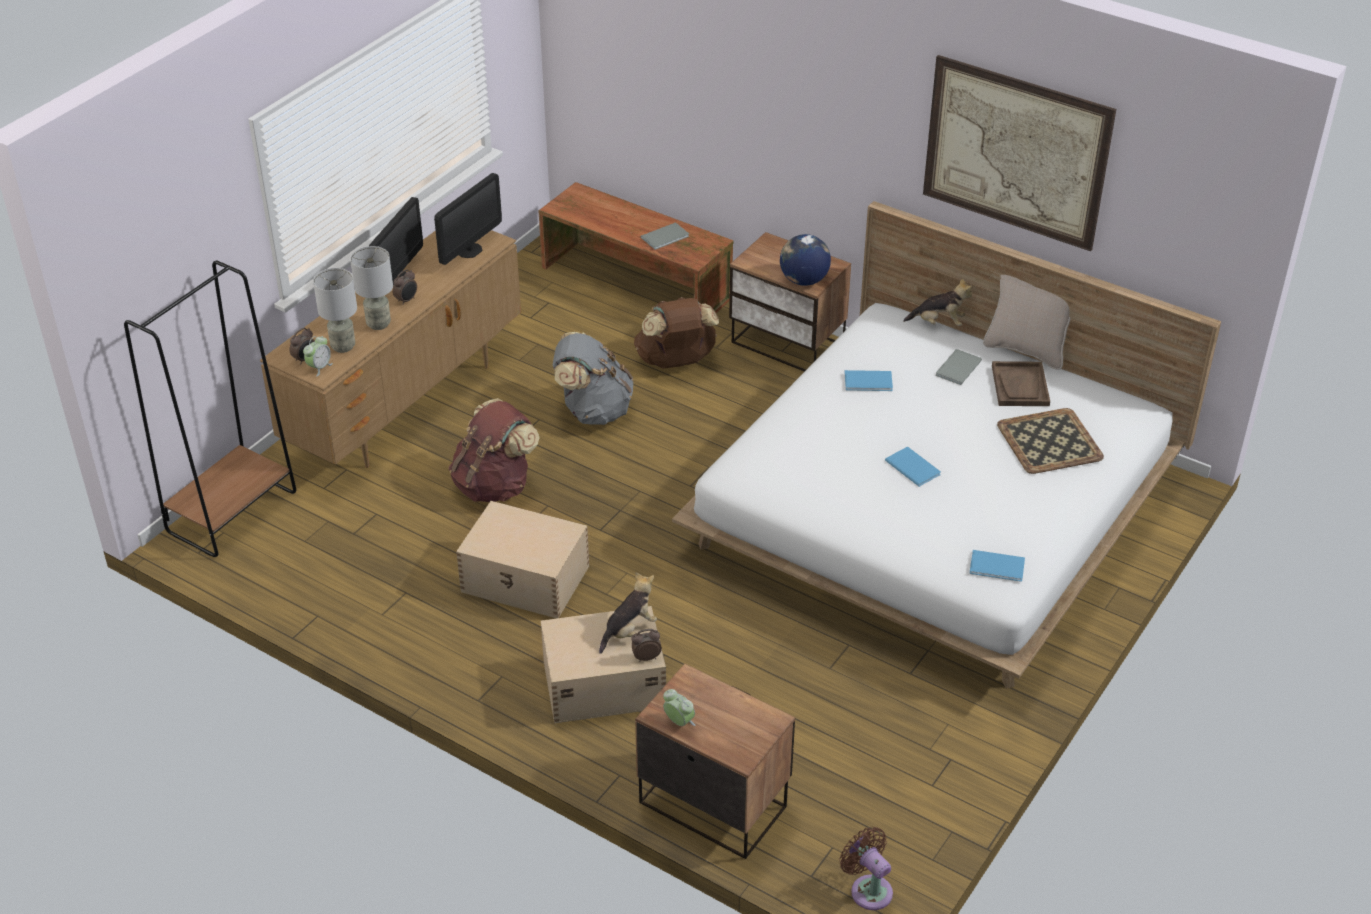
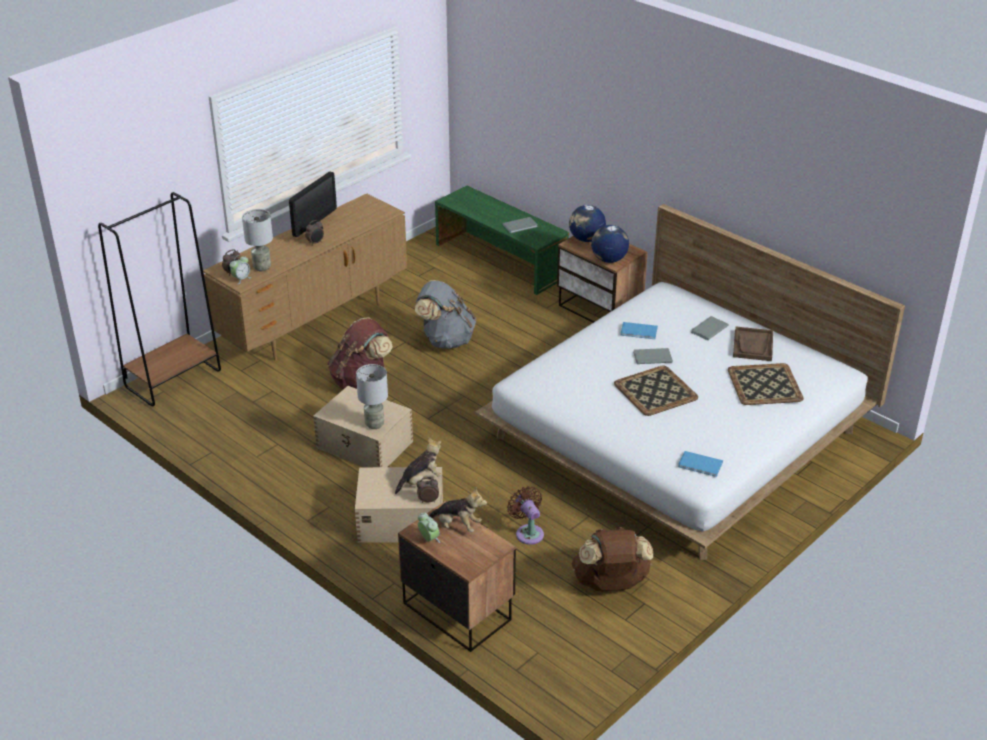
camera: 10 degrees right, 5 degrees down
(378, 323) = (291, 255): grey table lamp -> grey table lamp (374, 424)
(469, 250) = (369, 215): monitor -> none
(638, 282) = (502, 260): brown bench -> green bench
(676, 362) = (514, 314): brown backpack -> brown backpack (610, 584)
(765, 252) = (586, 239): none -> globe
(868, 889) = (557, 685): brown fan -> brown fan (528, 532)
(894, 417) = (651, 356): none -> grey book
(912, 466) = (655, 390): blue book -> tray
(939, 323) = (703, 298): plush toy -> plush toy (456, 526)
(1015, 152) = (762, 169): picture -> none
(1026, 350) = (765, 323): beige pillow -> none

